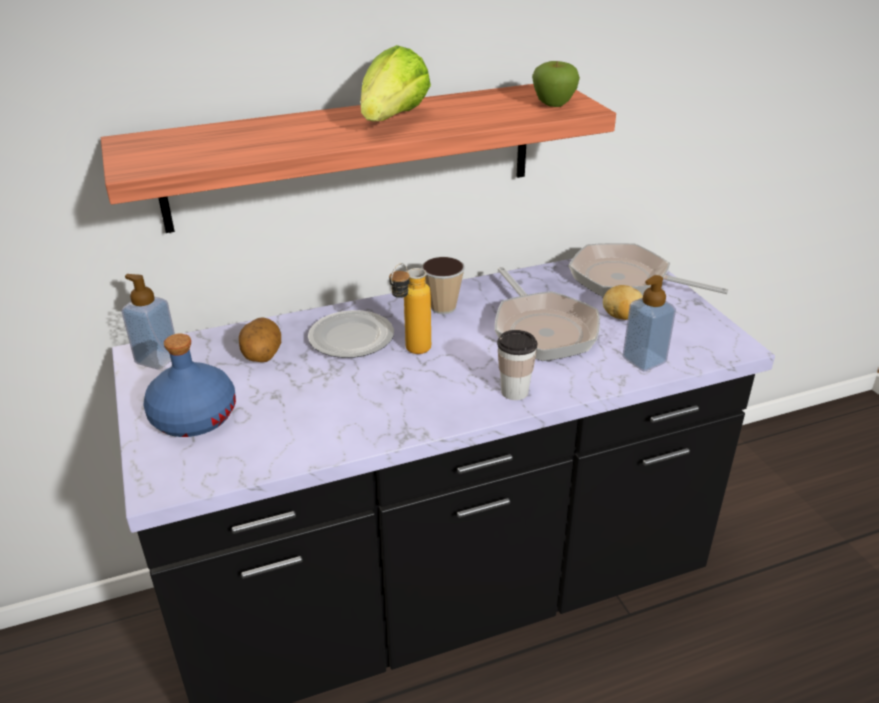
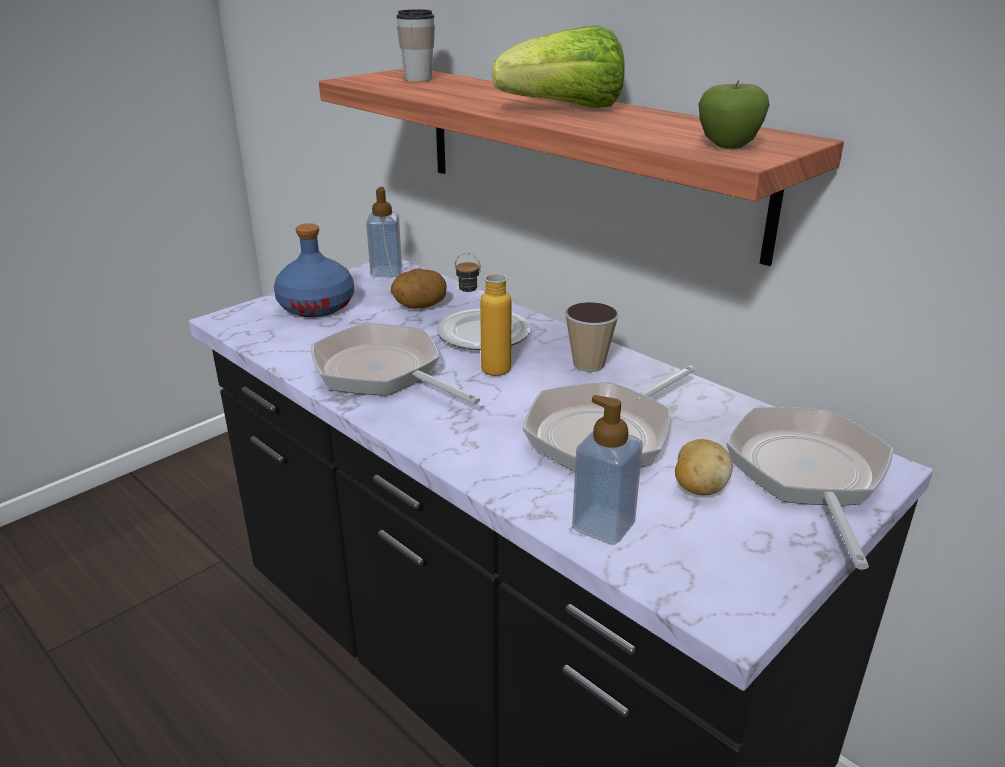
camera: 65 degrees right, 5 degrees down
(377, 403) = (383, 373): none -> frying pan
(514, 392) = (456, 442): cup -> cup (418, 79)

